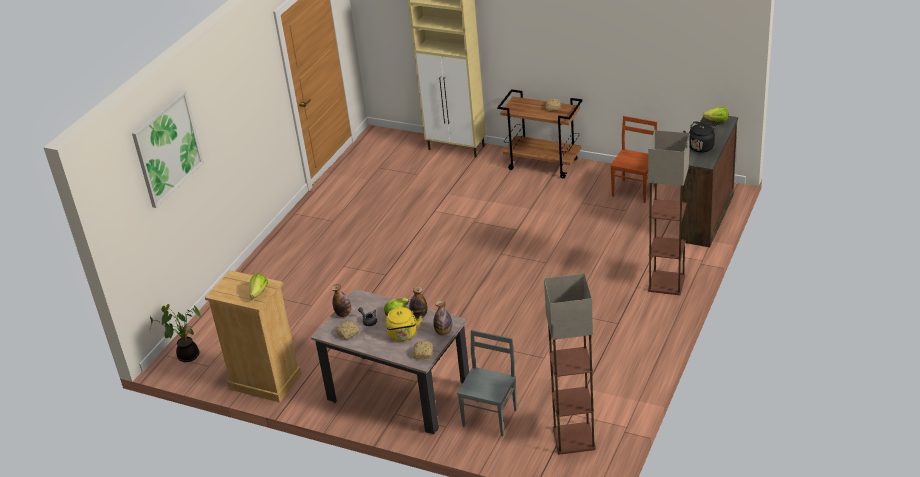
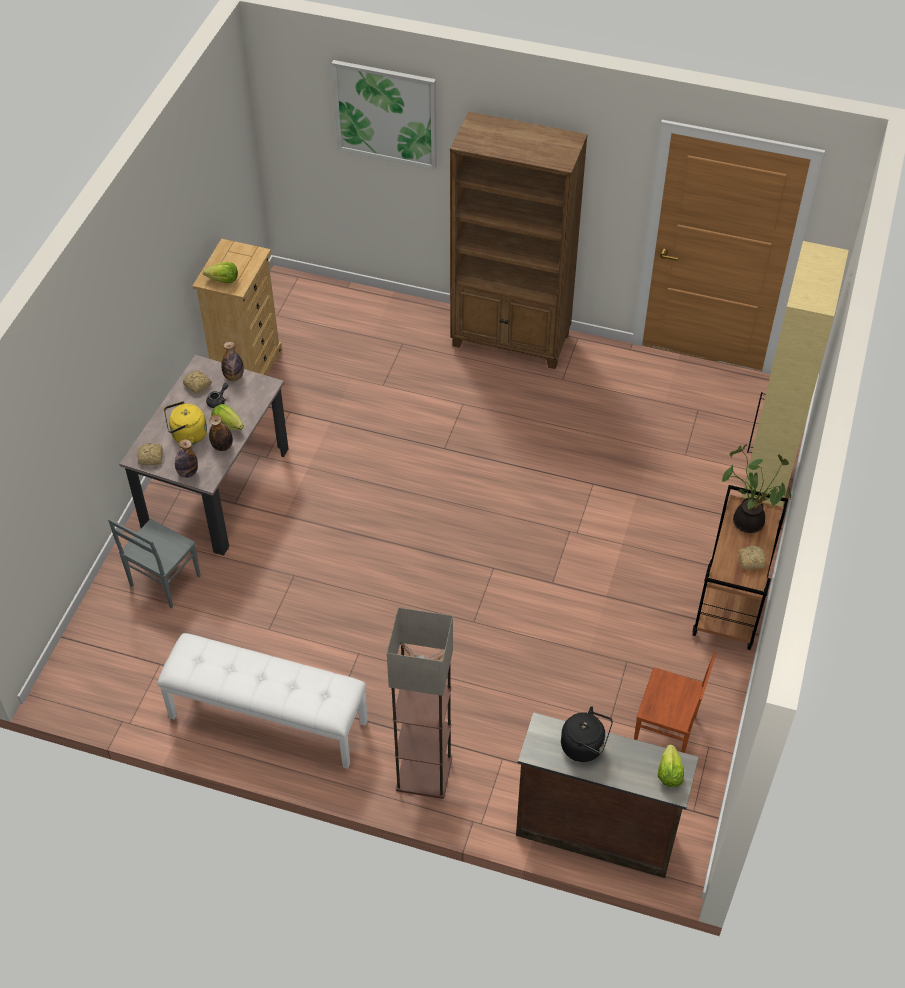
camera: 80 degrees right, 15 degrees up
(187, 355) = (297, 293): potted plant -> potted plant (749, 520)
(286, 243) = (511, 340): none -> brown bookcase
(491, 417) = (163, 581): grey chair -> grey chair turned 105 degrees clockwise
(574, 438) = (117, 668): floor lamp -> none
(624, 355) = (267, 720): none -> white bench

